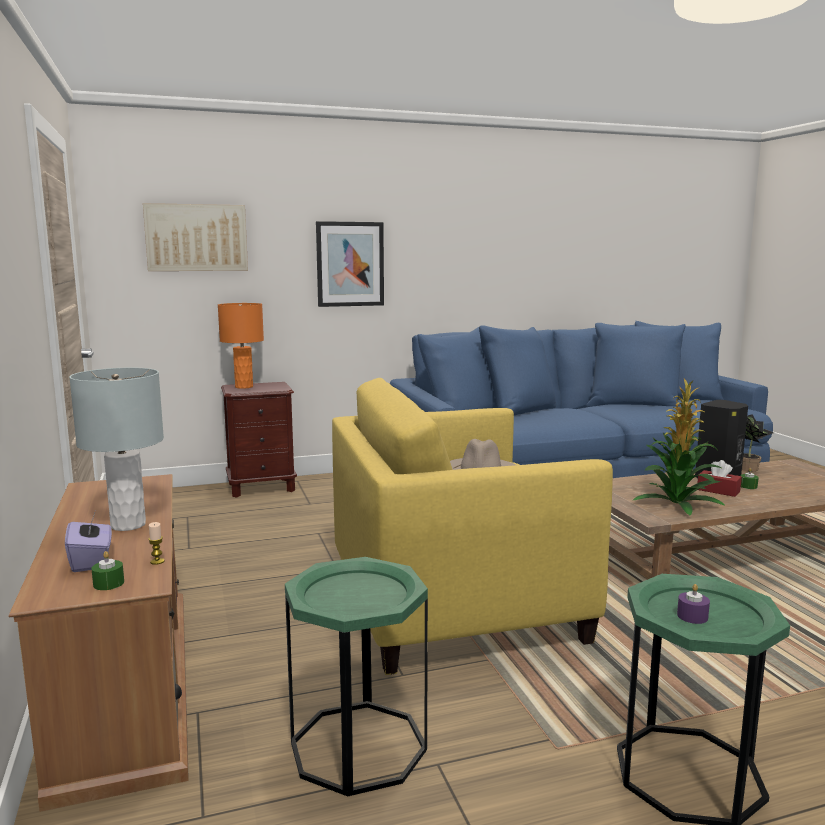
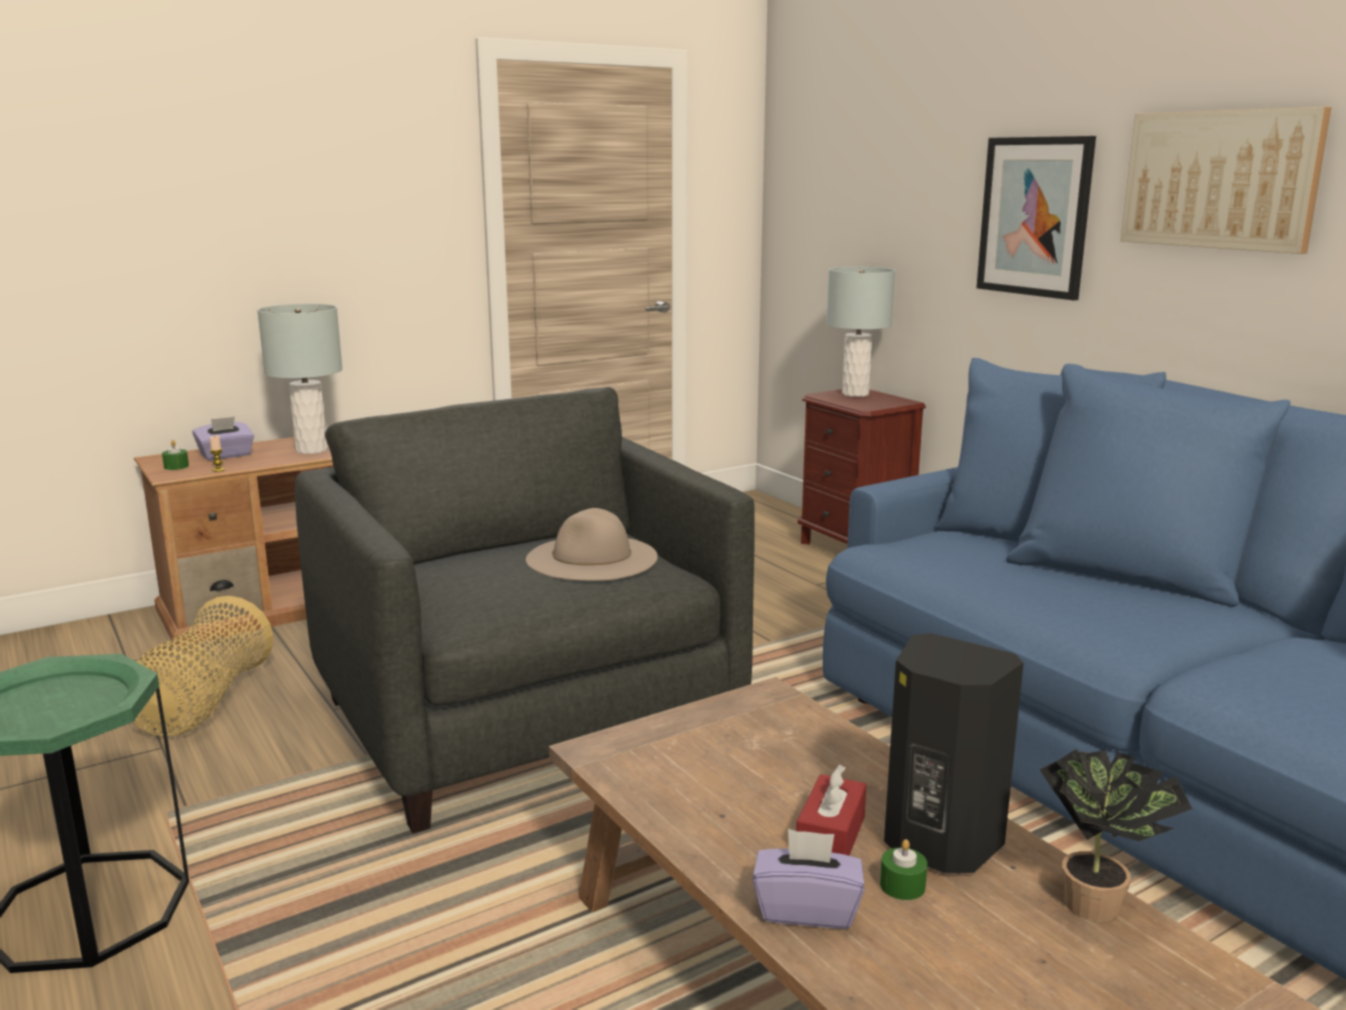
camera: 75 degrees right, 5 degrees up
(196, 238) = (855, 167): picture -> picture (1220, 179)
(244, 387) = (855, 394): orange table lamp -> grey table lamp
(358, 746) = (202, 705): green side table -> basket
(455, 600) = (529, 719): yellow armchair -> grey armchair
(678, 503) = (703, 780): potted plant -> none
(692, 616) = (47, 698): purple candle -> none
(770, 499) = (807, 909): none -> purple tissue box

